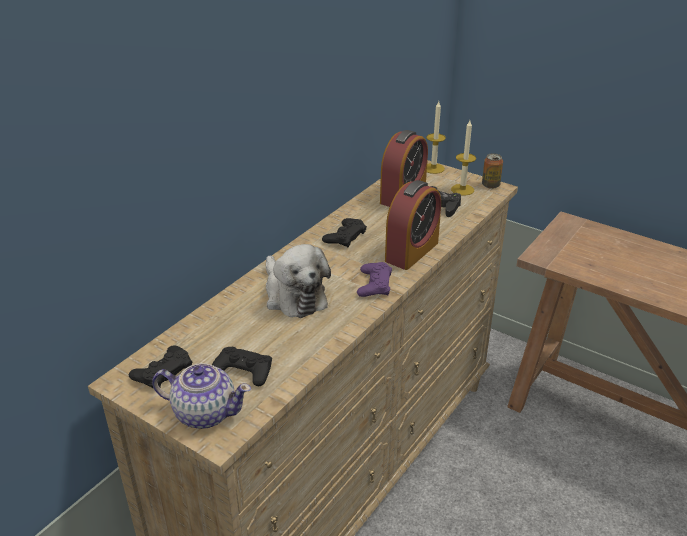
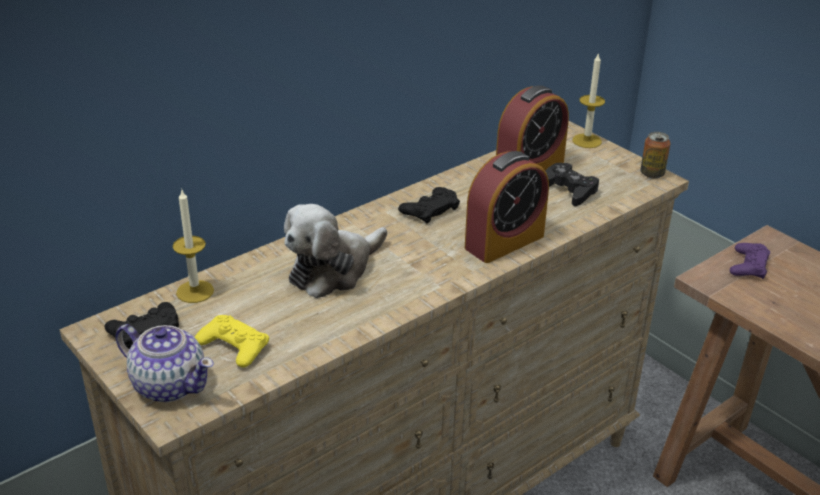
camera: 15 degrees right, 0 degrees up
(243, 371) = (234, 346): black game controller -> yellow game controller
(293, 295) = (333, 270): plush toy -> plush toy turned 60 degrees clockwise
(374, 284) = (437, 274): purple game controller -> purple game controller (748, 265)
(462, 189) = (611, 174): candle -> candle (195, 291)

